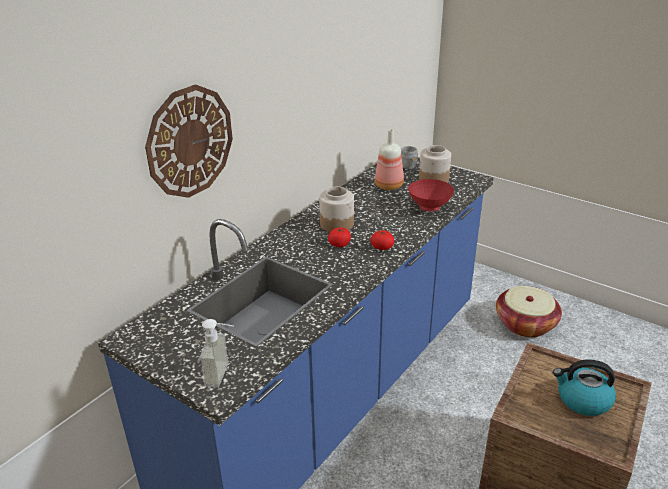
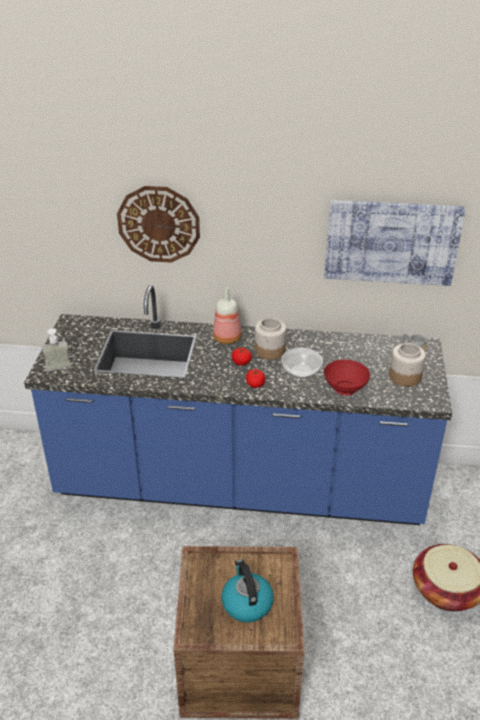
camera: 60 degrees right, 5 degrees up
(362, 72) = (391, 242): none -> picture
(384, 218) = (301, 371): none -> bowl
(389, 185) = (363, 356): bottle -> bottle (228, 338)

